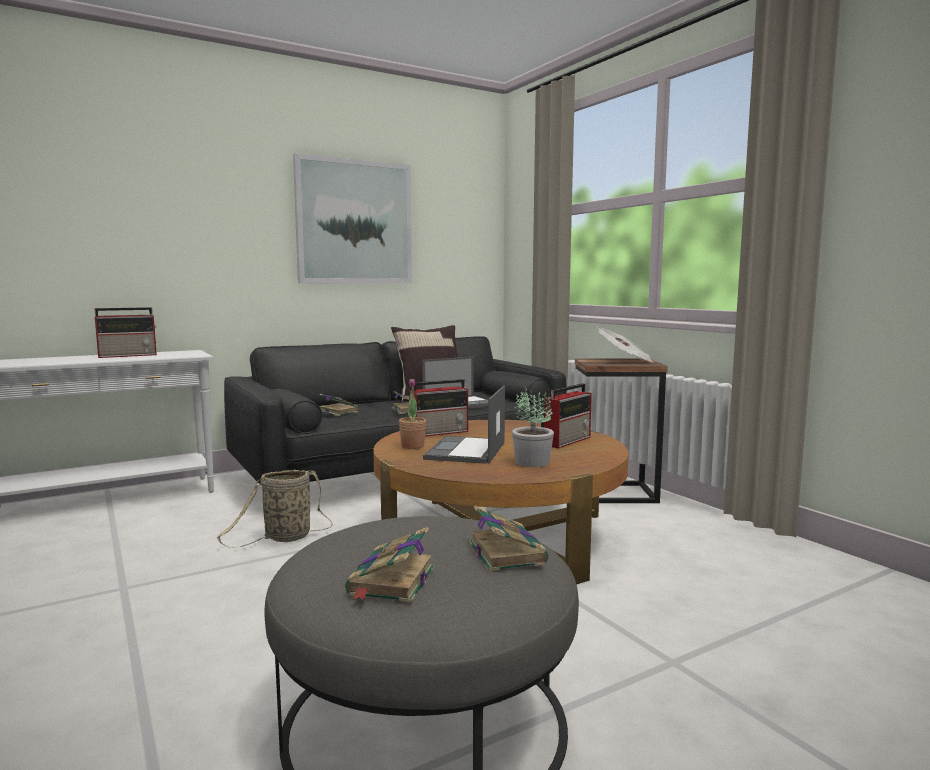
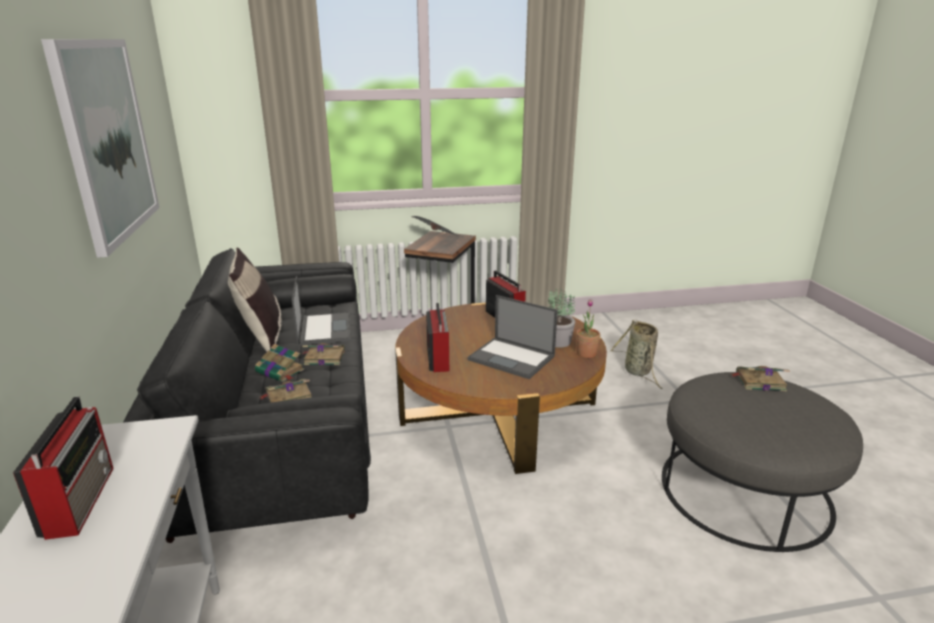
camera: 70 degrees left, 15 degrees up
(284, 538) = (436, 529): basket -> basket (638, 372)
(391, 581) = (807, 420): book -> book (280, 371)
(412, 446) = (482, 377): potted plant -> potted plant (586, 354)

